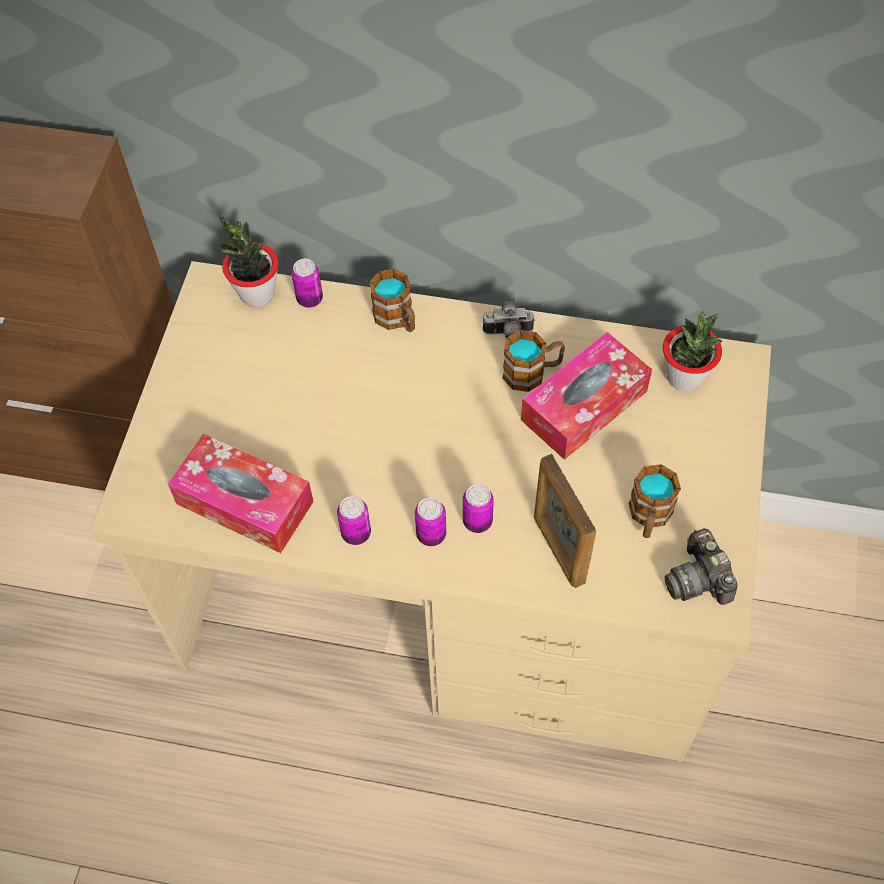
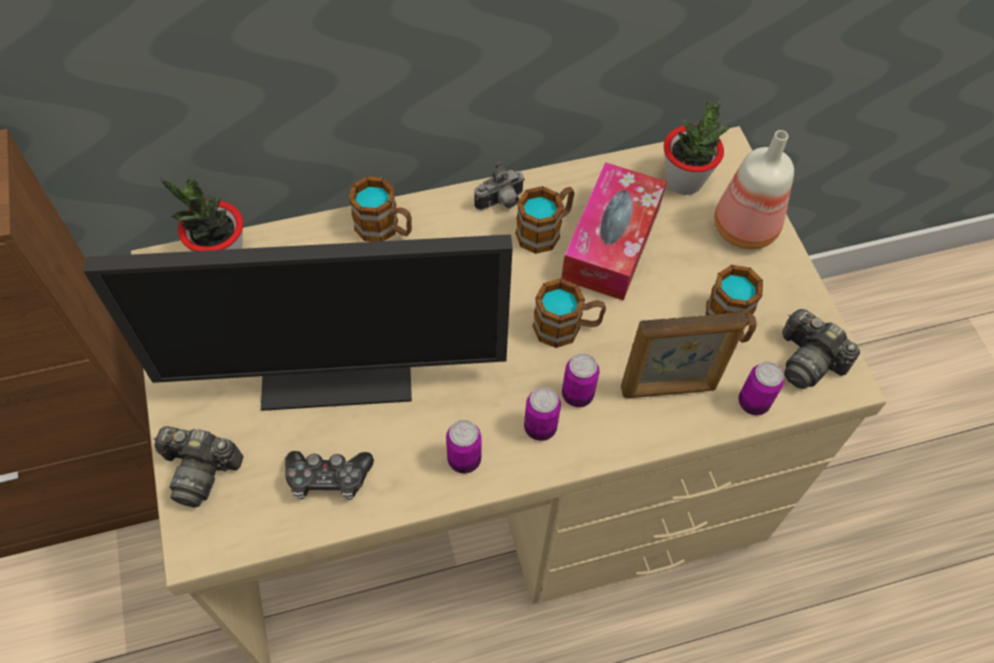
camera: 30 degrees left, 0 degrees up
(155, 455) = (200, 470): none -> camera
(244, 502) = (328, 479): tissue box -> game controller
(300, 417) = (339, 365): none -> monitor
(310, 299) = (282, 242): can -> can (753, 403)
(501, 462) = (567, 327): none -> mug
(558, 550) = (669, 389): picture frame -> picture frame turned 45 degrees counterclockwise
(715, 438) = (744, 226): none -> bottle

